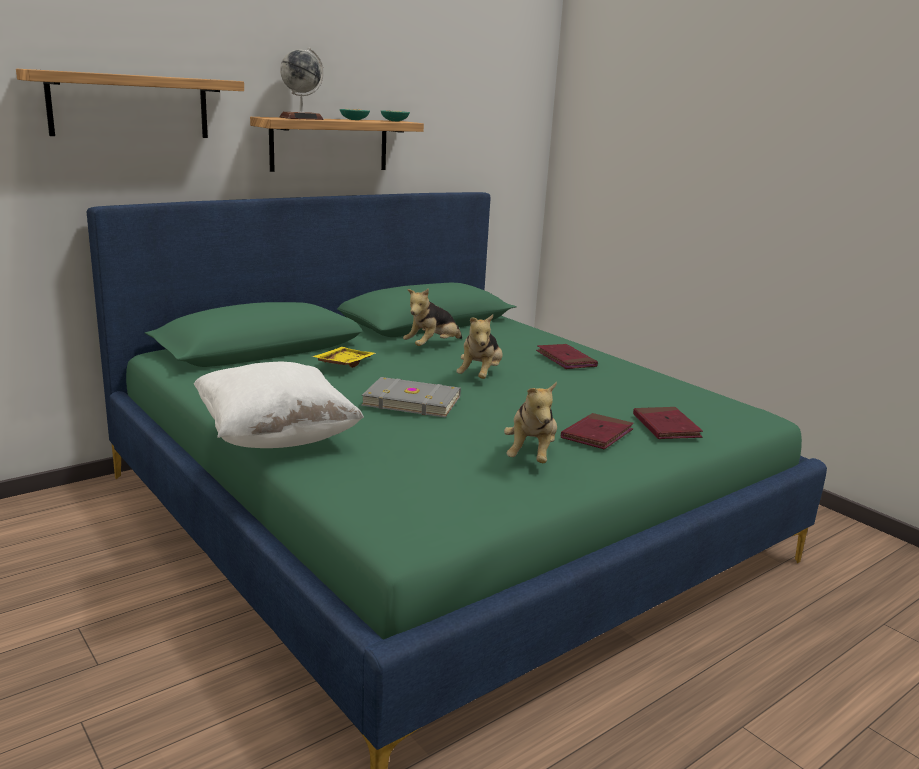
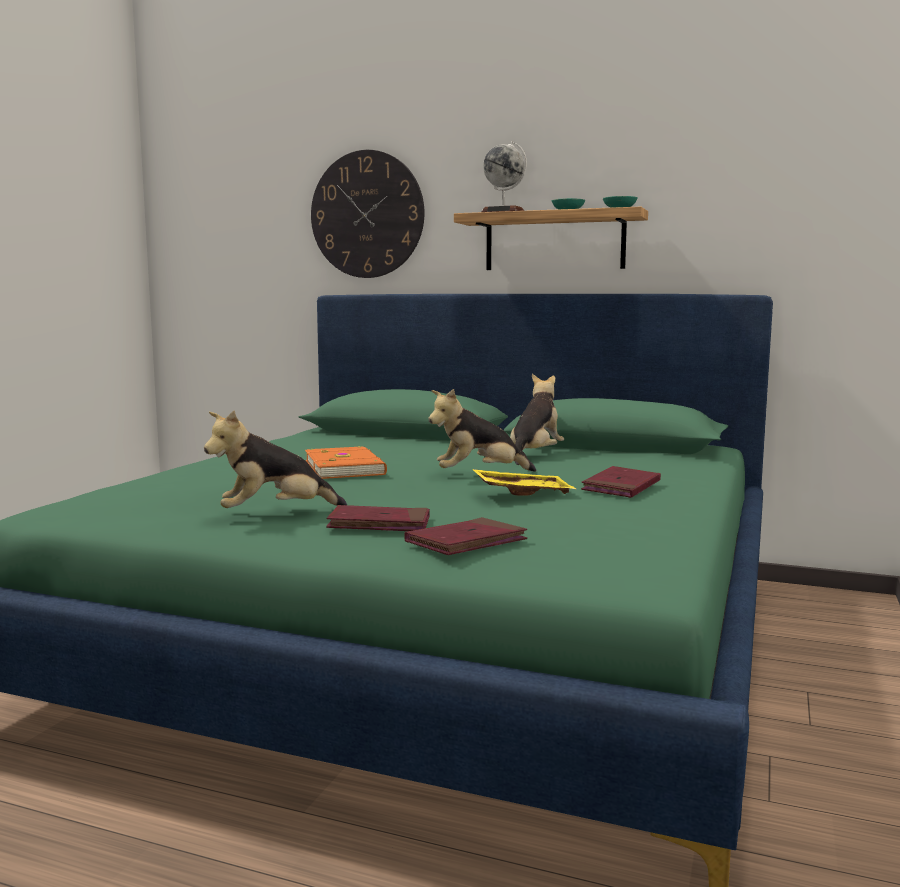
camera: 60 degrees right, 10 degrees down
(130, 106) = (367, 214): shelf -> wall clock
(276, 438) = (206, 463): white pillow -> none
(343, 364) = (415, 448): yellow tray -> yellow tray (522, 492)
(411, 400) = (346, 468): grey book -> orange book
(432, 346) = (535, 455): plush toy -> plush toy turned 105 degrees clockwise

